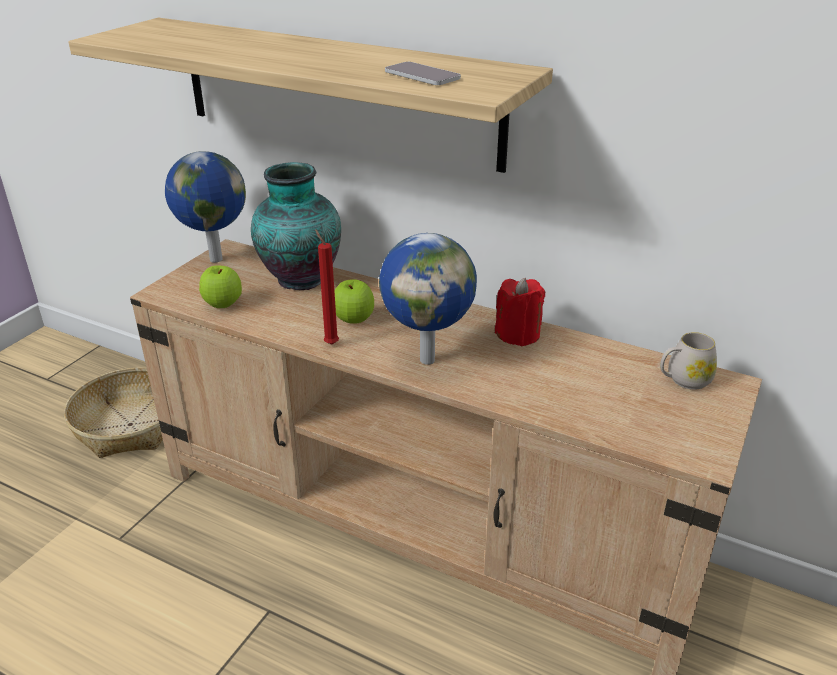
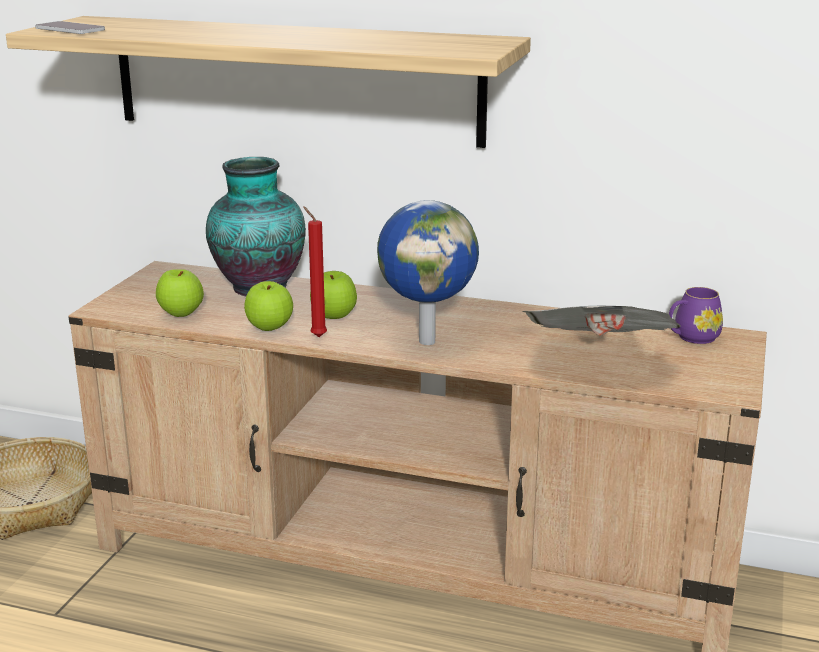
camera: 10 degrees left, 10 degrees down
(214, 259) = (151, 278): globe -> none
(292, 329) = (270, 328): none -> apple
(422, 75) = (409, 44): phone -> phone (70, 29)
(518, 334) = (513, 316): red candle -> none
(583, 401) = (598, 360): none -> newspaper
(683, 380) = (691, 338): white mug -> purple mug

